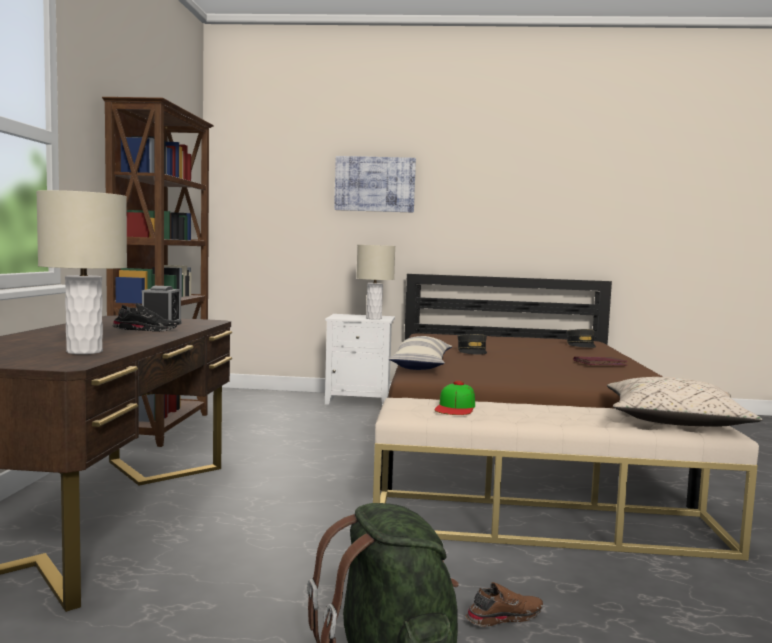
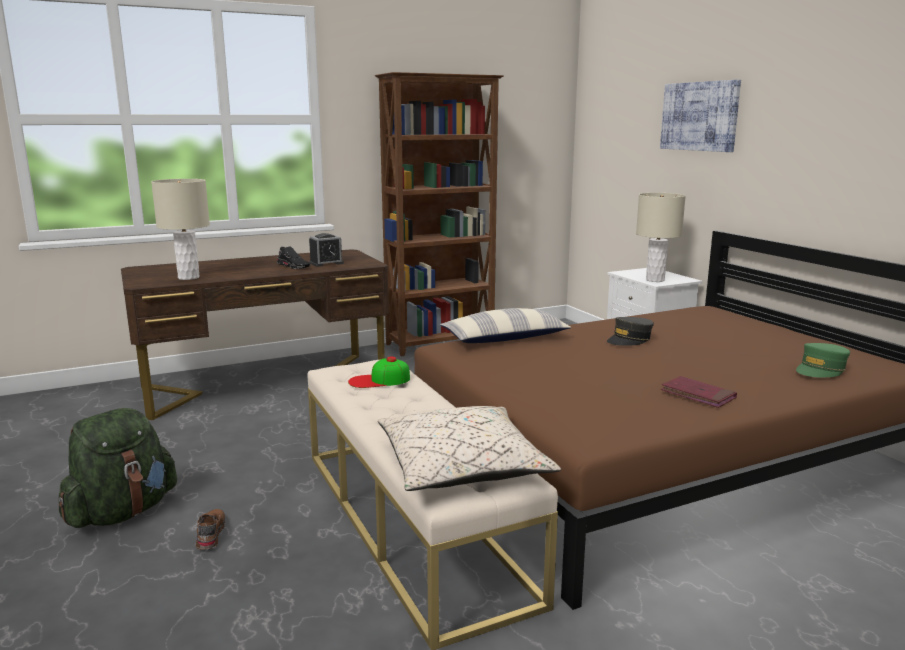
camera: 60 degrees right, 10 degrees up
(503, 616) = (209, 534): brown shoe -> brown shoe turned 135 degrees counterclockwise
(581, 345) = (821, 370): grey cap -> green cap

